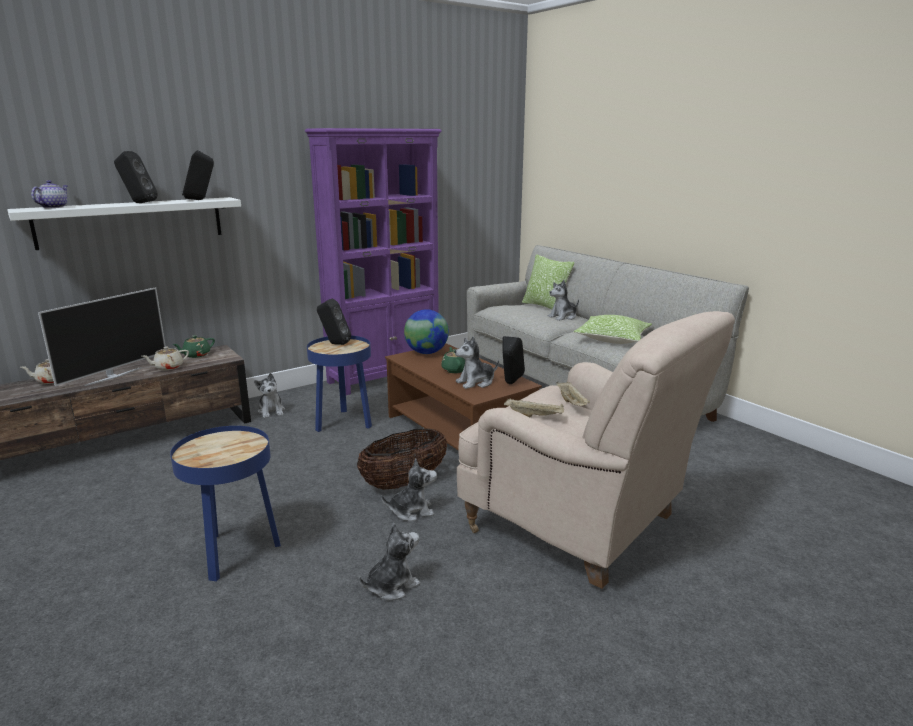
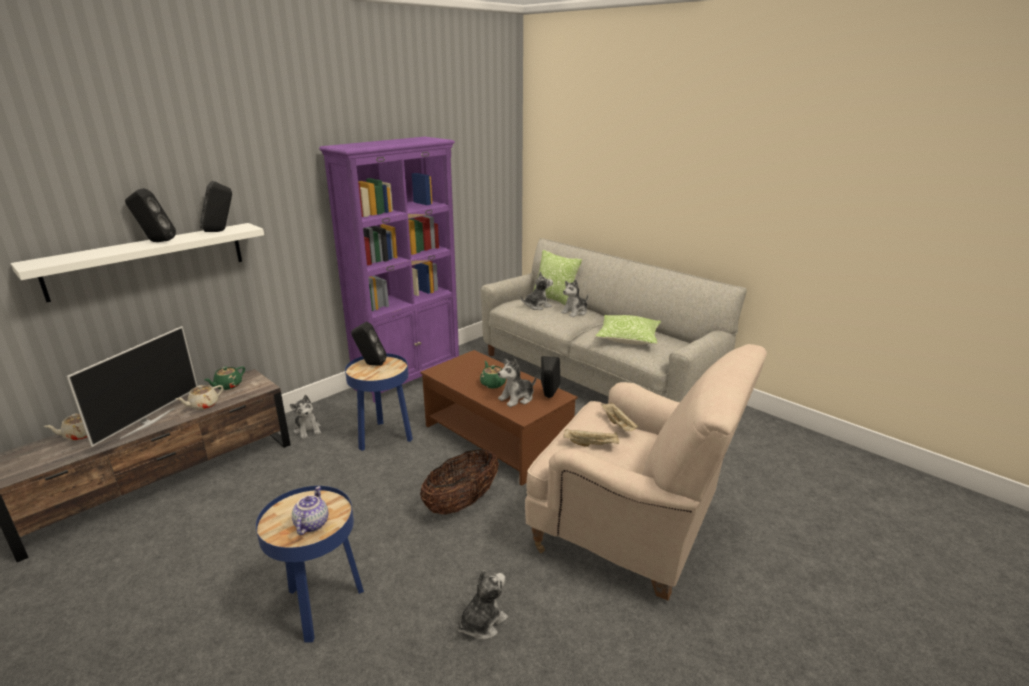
camera: 10 degrees left, 5 degrees up
(53, 207) = (64, 257): teapot -> teapot (311, 524)
(412, 511) = (477, 535): plush toy -> plush toy (537, 306)
(426, 352) = (459, 364): globe -> none

